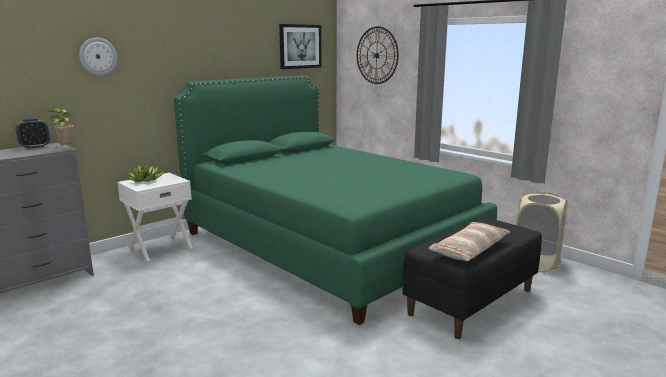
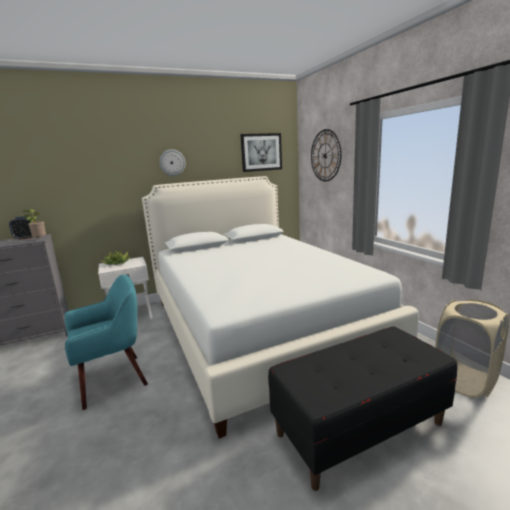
camera: 20 degrees right, 0 degrees up
(98, 56) = (78, 167): wall clock -> wall clock (172, 162)
(205, 302) = (113, 379): none -> turquoise armchair
(329, 243) = (259, 326): green bed -> white bed
(469, 250) = (343, 378): pillow -> none

